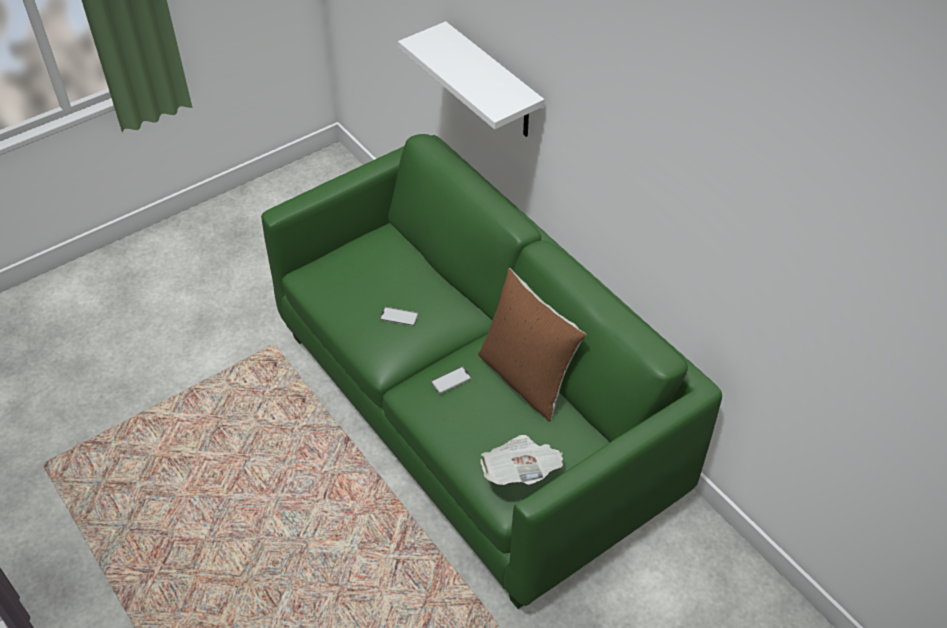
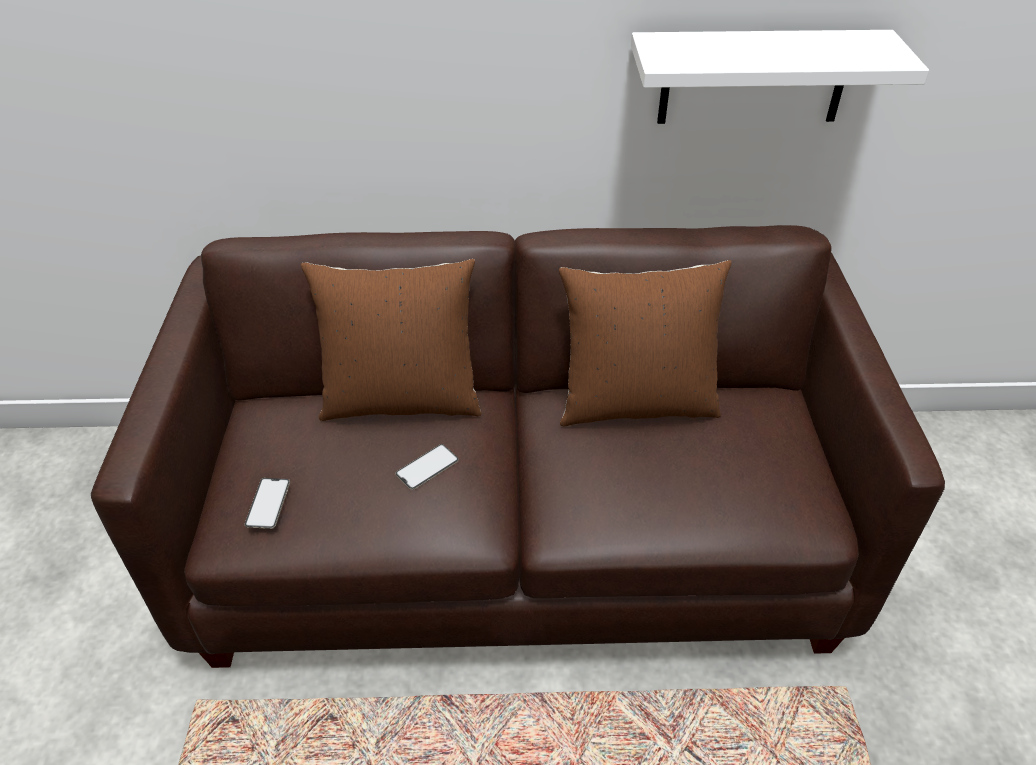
camera: 55 degrees left, 5 degrees down
(440, 280) = (402, 399): none -> brown pillow
(451, 380) = (583, 472): phone -> phone (268, 503)
(475, 412) = (520, 534): green sofa -> brown sofa
(492, 83) = (296, 87): white shelf -> white shelf (753, 77)
(520, 472) = (786, 482): newspaper -> none

